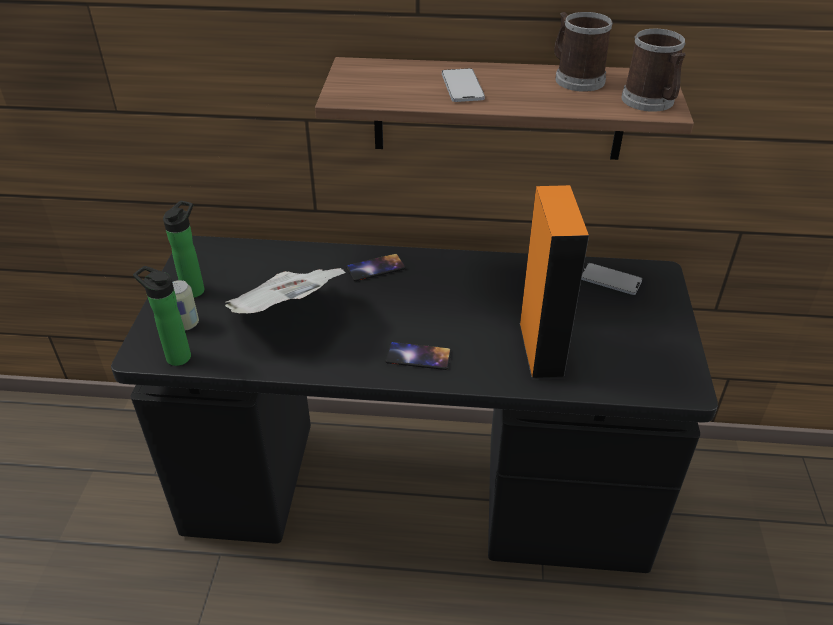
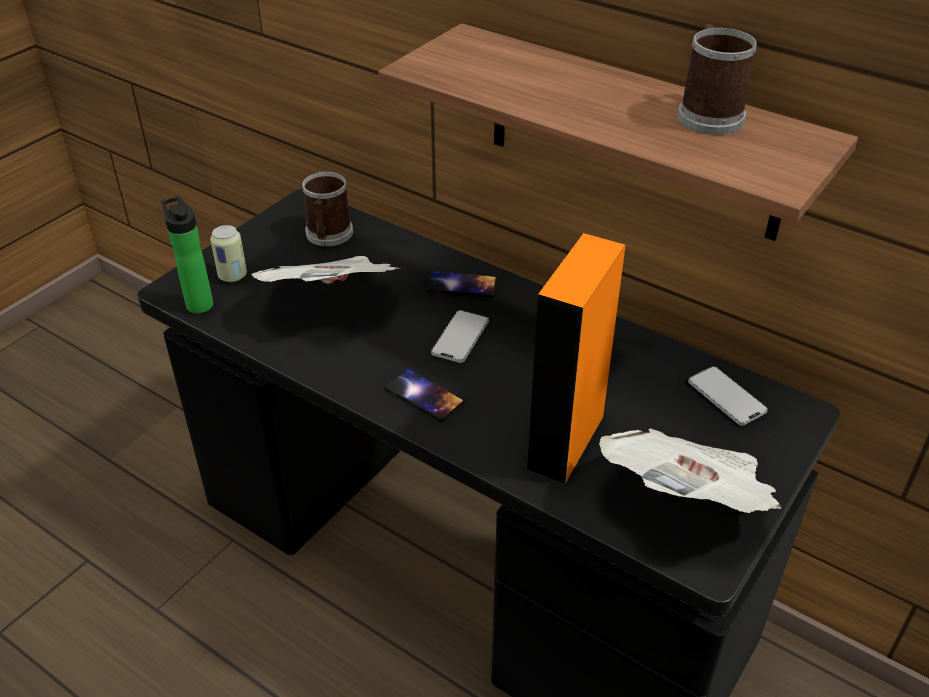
camera: 30 degrees right, 0 degrees up
(195, 289) = (269, 244): bottle -> none
(462, 87) = (558, 89): phone -> phone (460, 337)
(644, 354) = (688, 499): none -> newspaper
(651, 102) = (771, 168): mug -> mug (328, 236)

